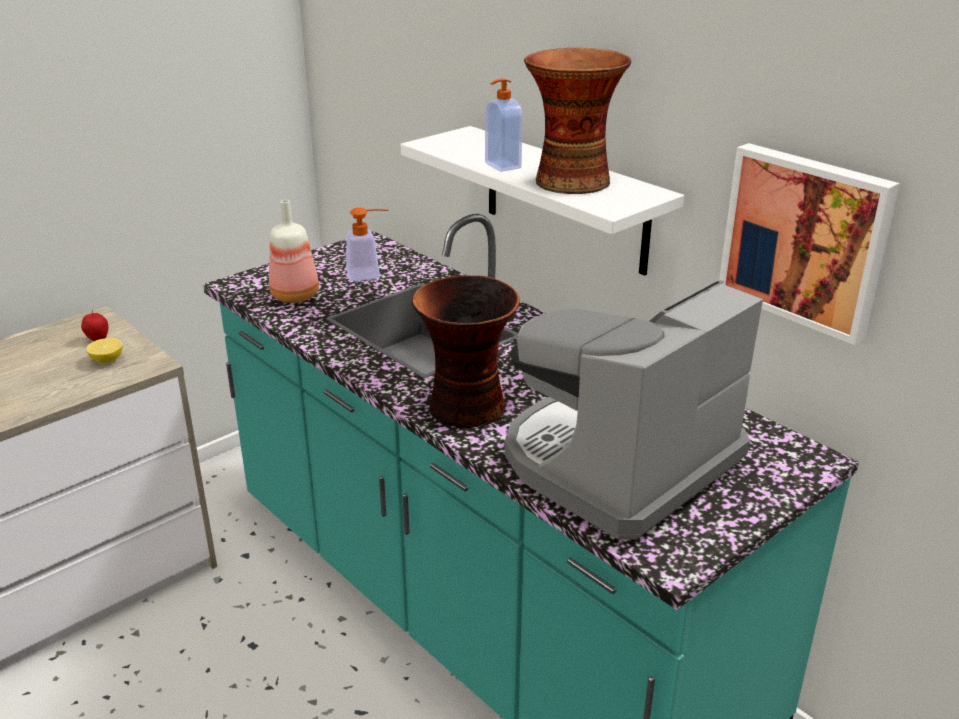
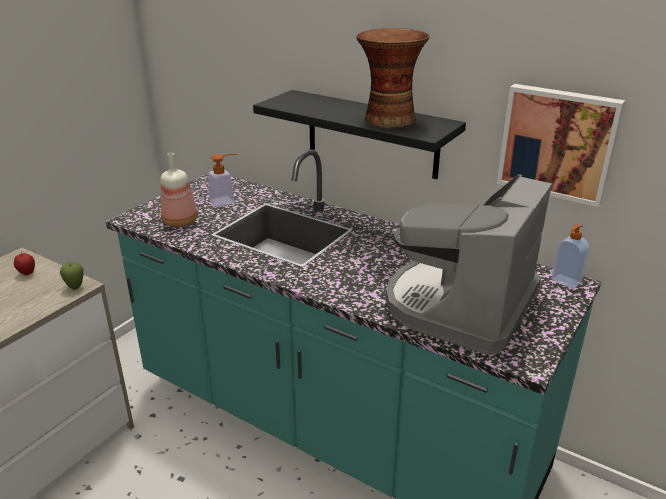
camera: 15 degrees left, 0 degrees up
(107, 360) = (42, 287): lemon -> none
(146, 366) = (75, 287): none -> apple
(466, 409) = (343, 284): vase -> none
(501, 166) = (335, 114): soap dispenser -> soap dispenser (565, 281)
(565, 199) = (371, 134): white shelf -> black shelf

